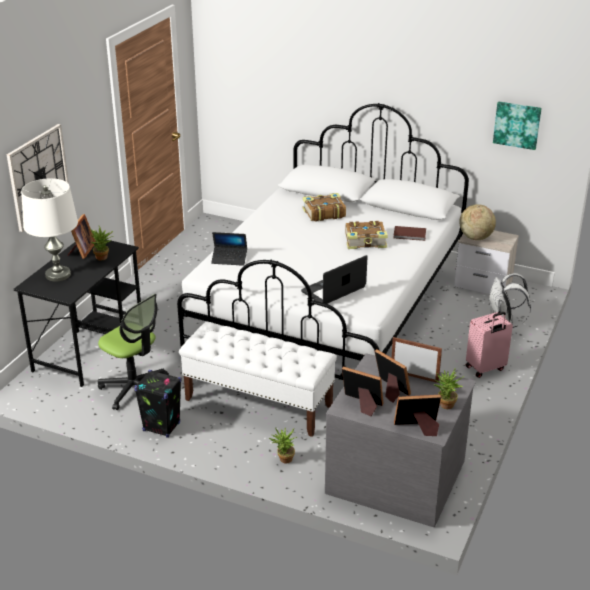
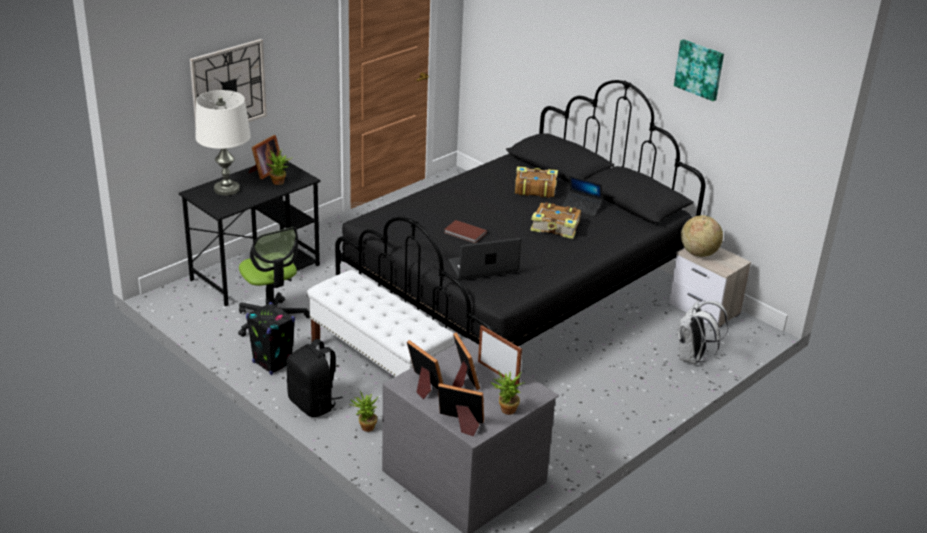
camera: 20 degrees right, 0 degrees up
(224, 453) = (313, 404): none -> black backpack
(229, 259) = (403, 213): laptop -> laptop (581, 207)
(330, 310) = (516, 295): white bed -> black bed
(410, 235) = (609, 231): brown book -> brown book (465, 233)
(485, 368) = (640, 397): pink suitcase -> none
(517, 124) = (761, 134): picture -> picture (699, 69)

